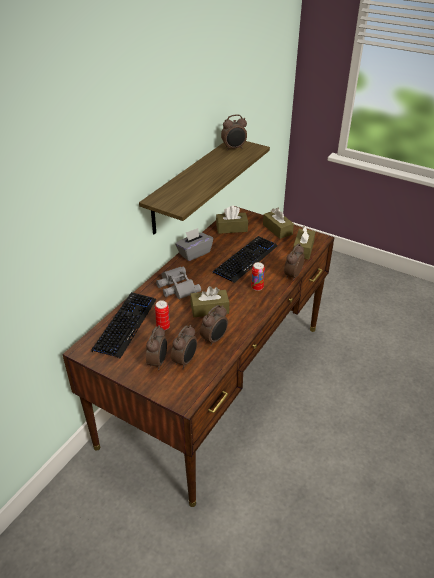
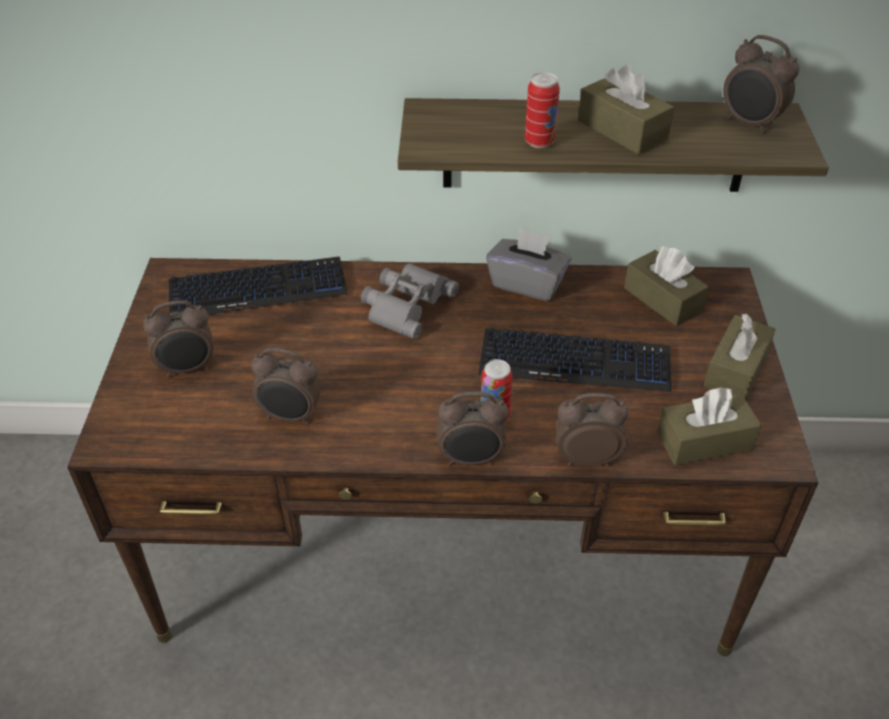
camera: 60 degrees right, 5 degrees up
(163, 327) = (281, 335): can -> can (539, 142)
(185, 361) = (209, 401): alarm clock -> alarm clock (471, 459)
(209, 309) = (373, 374): brown tissue box -> brown tissue box (622, 130)

